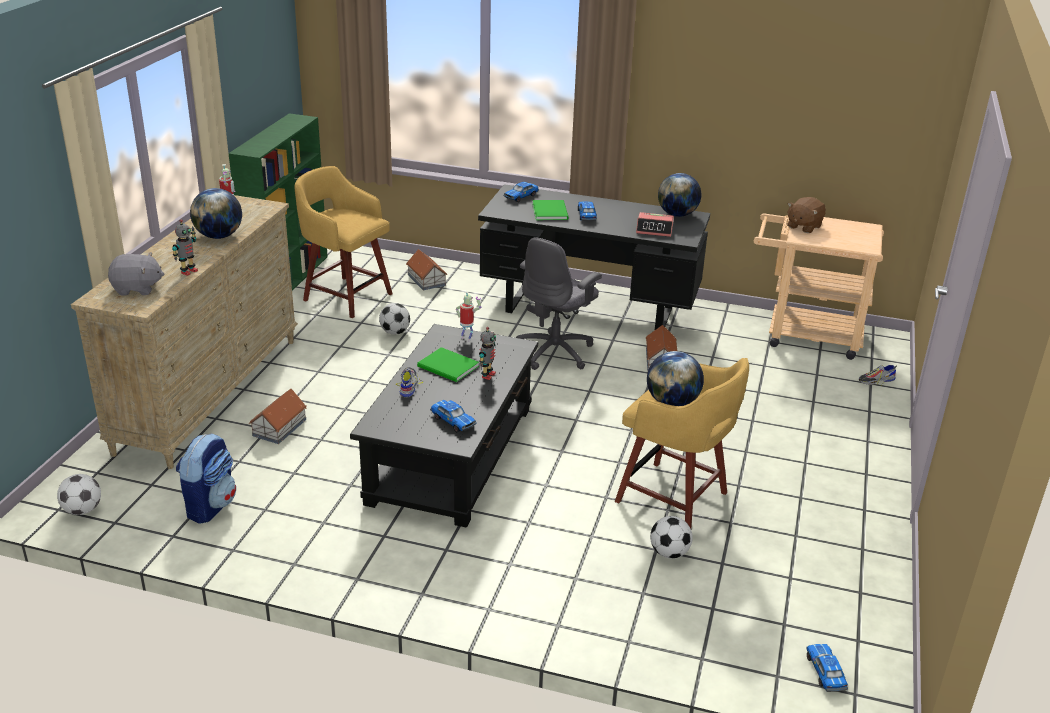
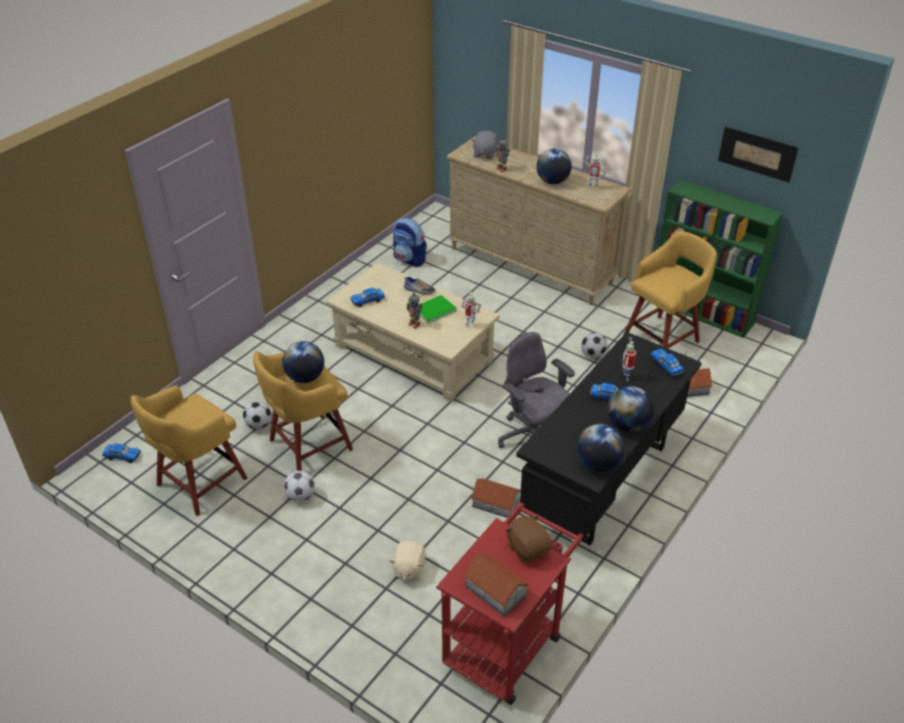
camera: 110 degrees right, 10 degrees up
(82, 510) = (427, 222): football -> football (300, 496)
(260, 69) = (757, 154): none -> picture
(280, 427) = (478, 289): toy house -> toy house (496, 591)
(452, 454) = (413, 354): black coffee table -> beige coffee table
(551, 211) = (626, 376): green book -> toy robot
(617, 207) = (628, 425): none -> globe
(654, 230) = (564, 434): alarm clock -> none
(780, 393) = (408, 569): none -> beige plush toy
(804, 335) = (507, 642): beige cart -> red cart
(804, 572) = (199, 483): none -> yellow stool
(876, 380) = (398, 661): shoe -> none

